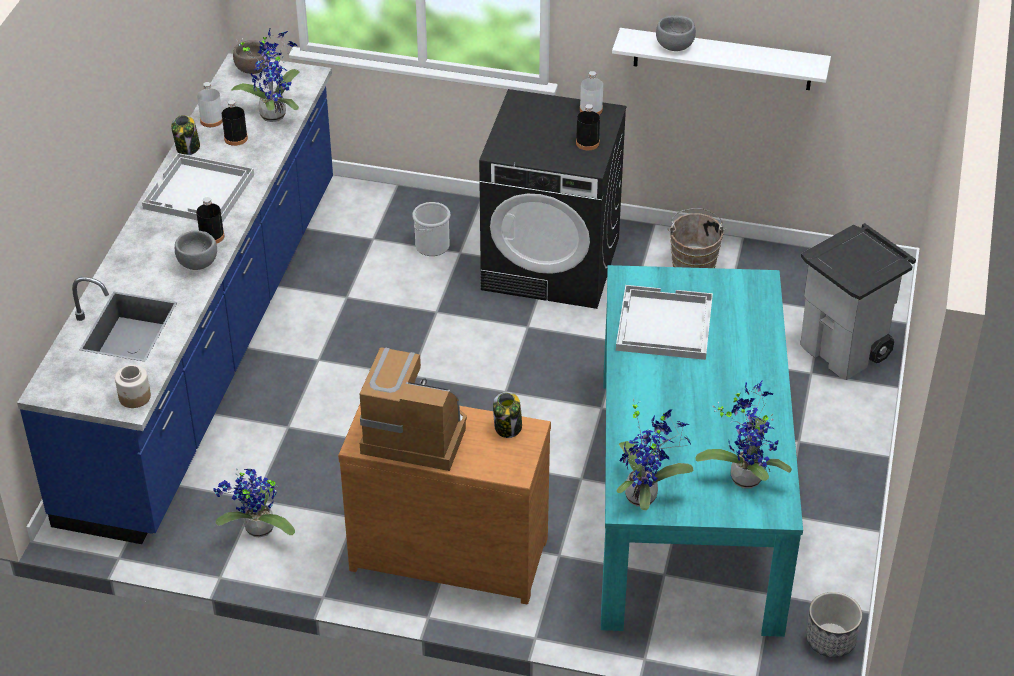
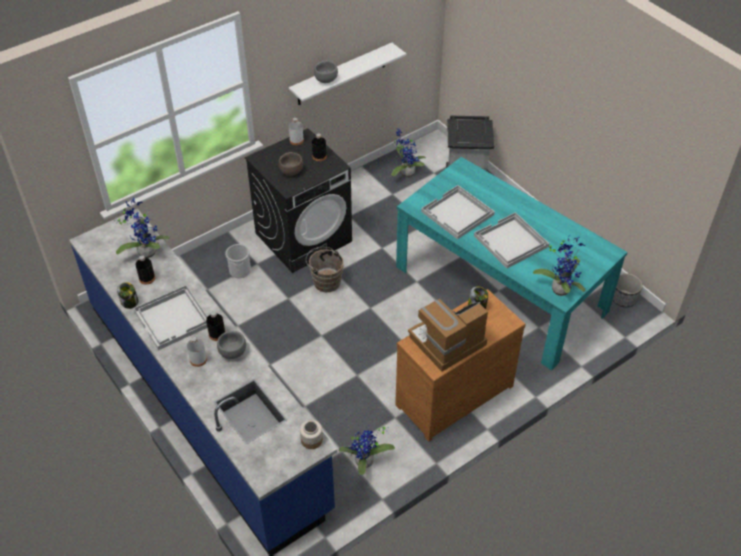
camera: 50 degrees left, 5 degrees up
(211, 120) = (118, 279): white bottle -> white bottle (198, 359)
(253, 69) = (98, 238): brown bowl -> brown bowl (291, 171)
(673, 402) = (510, 242): none -> white tray
(693, 265) = (360, 192): brown bucket -> brown bucket (325, 281)
(745, 475) = (578, 248): potted plant -> potted plant (406, 172)

